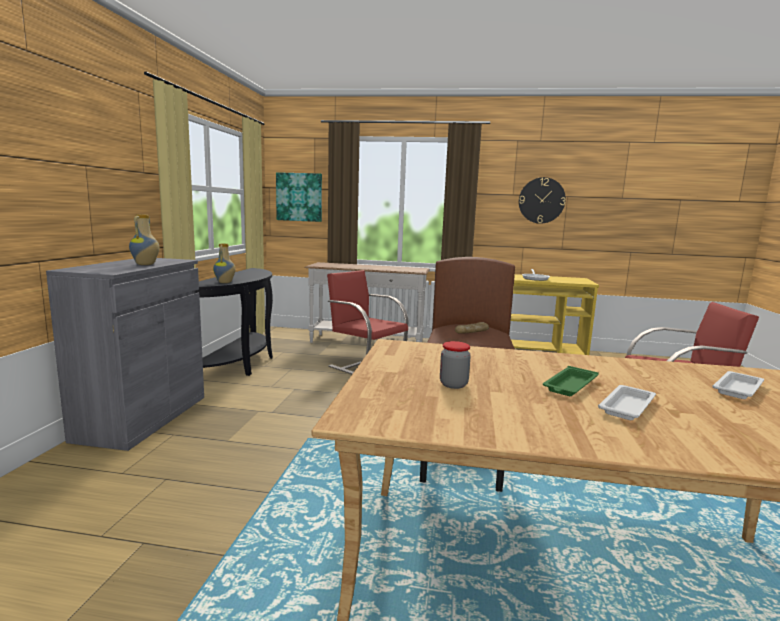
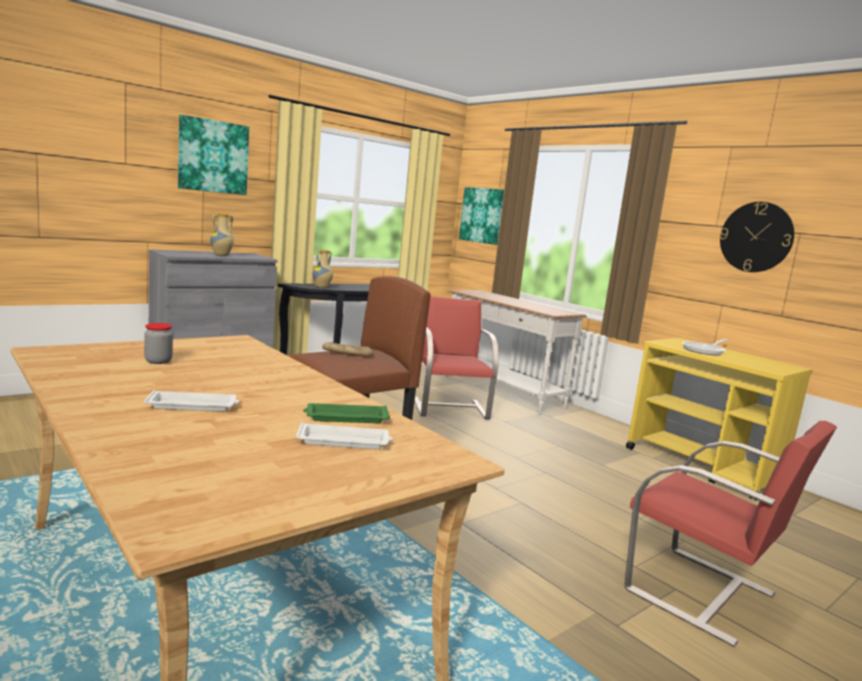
camera: 40 degrees right, 0 degrees up
(94, 144) = (213, 156): none -> picture
(570, 386) = (222, 388): green tray -> green tray (345, 418)

